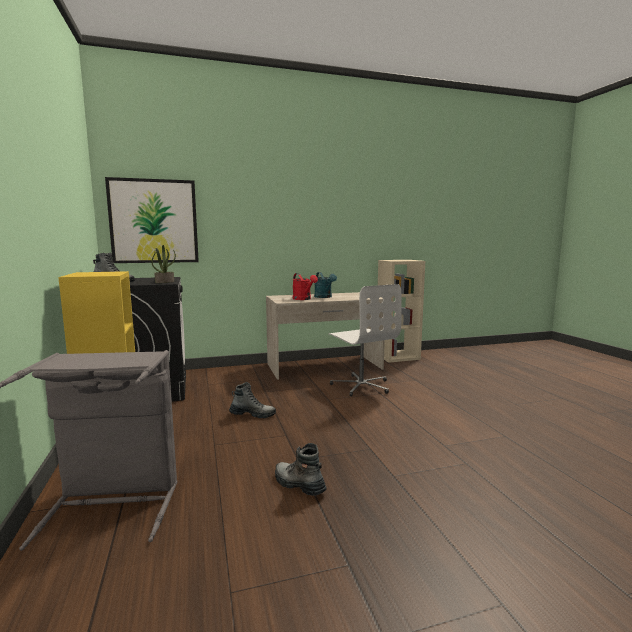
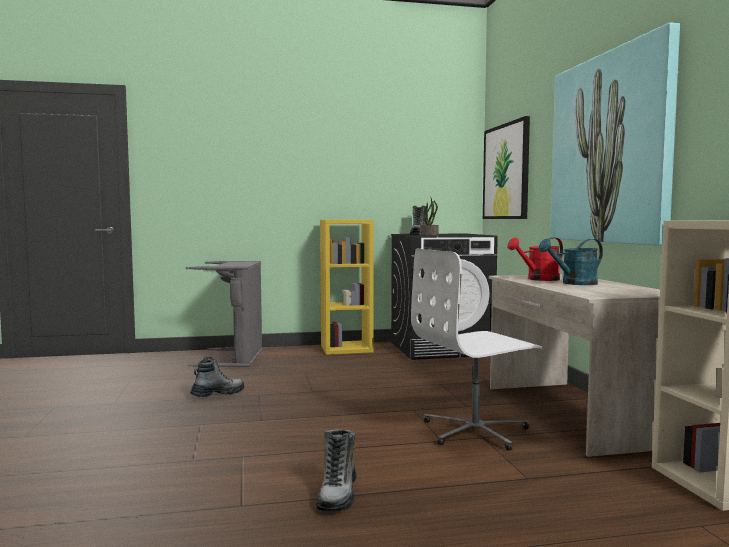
camera: 95 degrees right, 5 degrees down
(252, 414) = (368, 380): boot -> boot (338, 494)
(297, 221) = (610, 149): none -> picture

